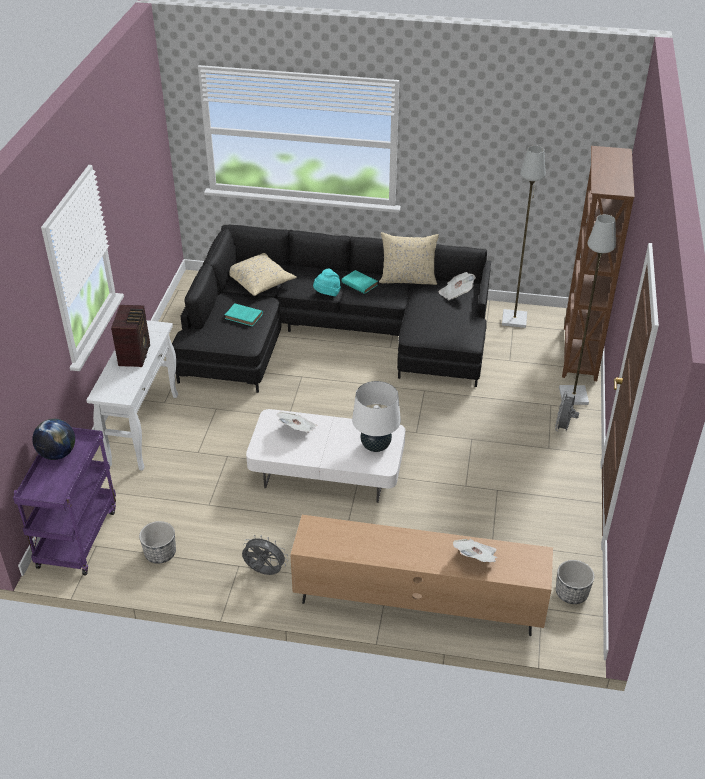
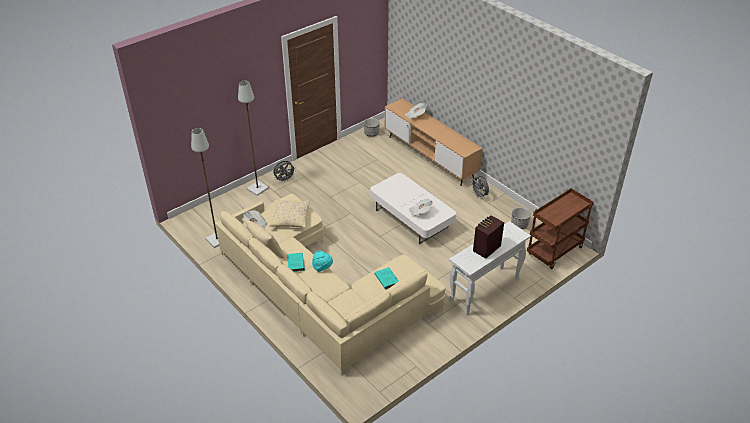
camera: 140 degrees left, 0 degrees up
(57, 454) = (561, 217): globe -> none
(77, 536) = (554, 252): purple cart -> brown cart
(260, 281) = (349, 302): beige pillow -> beige pillow (290, 218)
(332, 333) = (321, 291): black sofa -> beige sofa
(375, 446) = (393, 187): white table lamp -> none
(578, 354) = (220, 204): brown bookcase -> none

